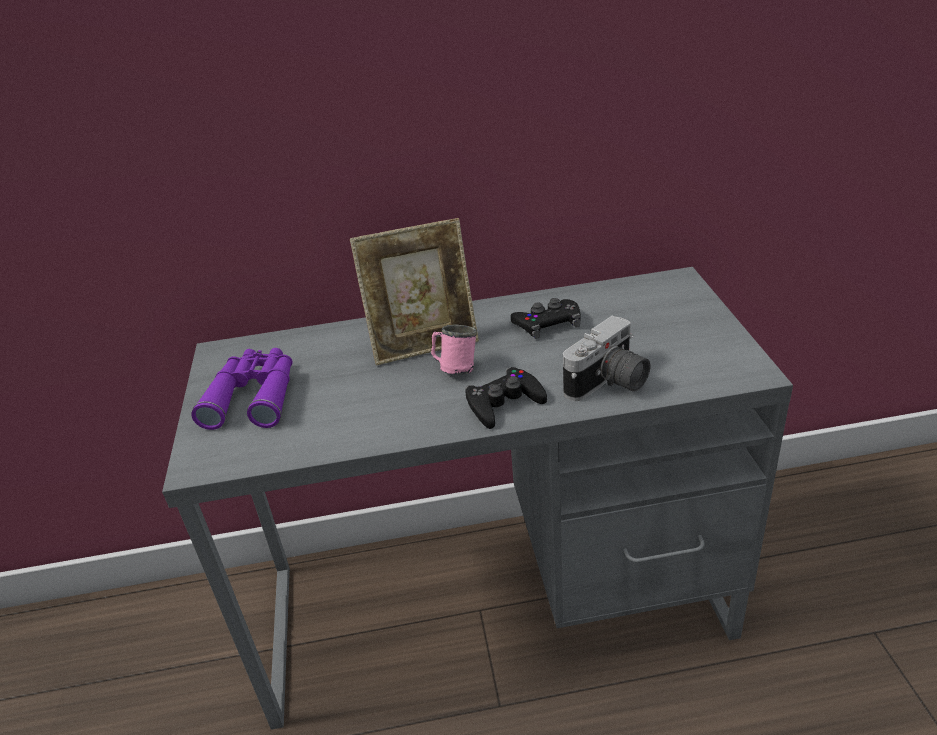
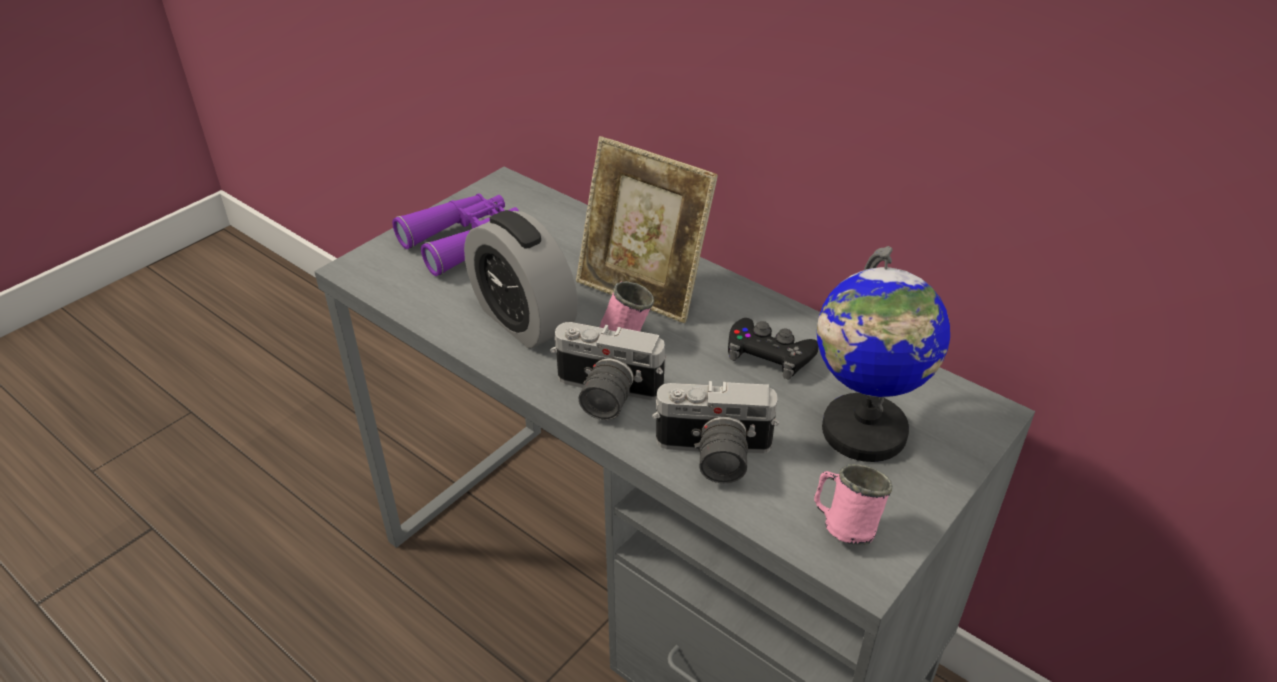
camera: 45 degrees right, 5 degrees up
(381, 405) = (523, 320): none -> alarm clock
(504, 403) = (603, 396): black game controller -> camera
(649, 323) = (863, 431): none -> globe
(713, 363) = (844, 524): none -> pink mug

